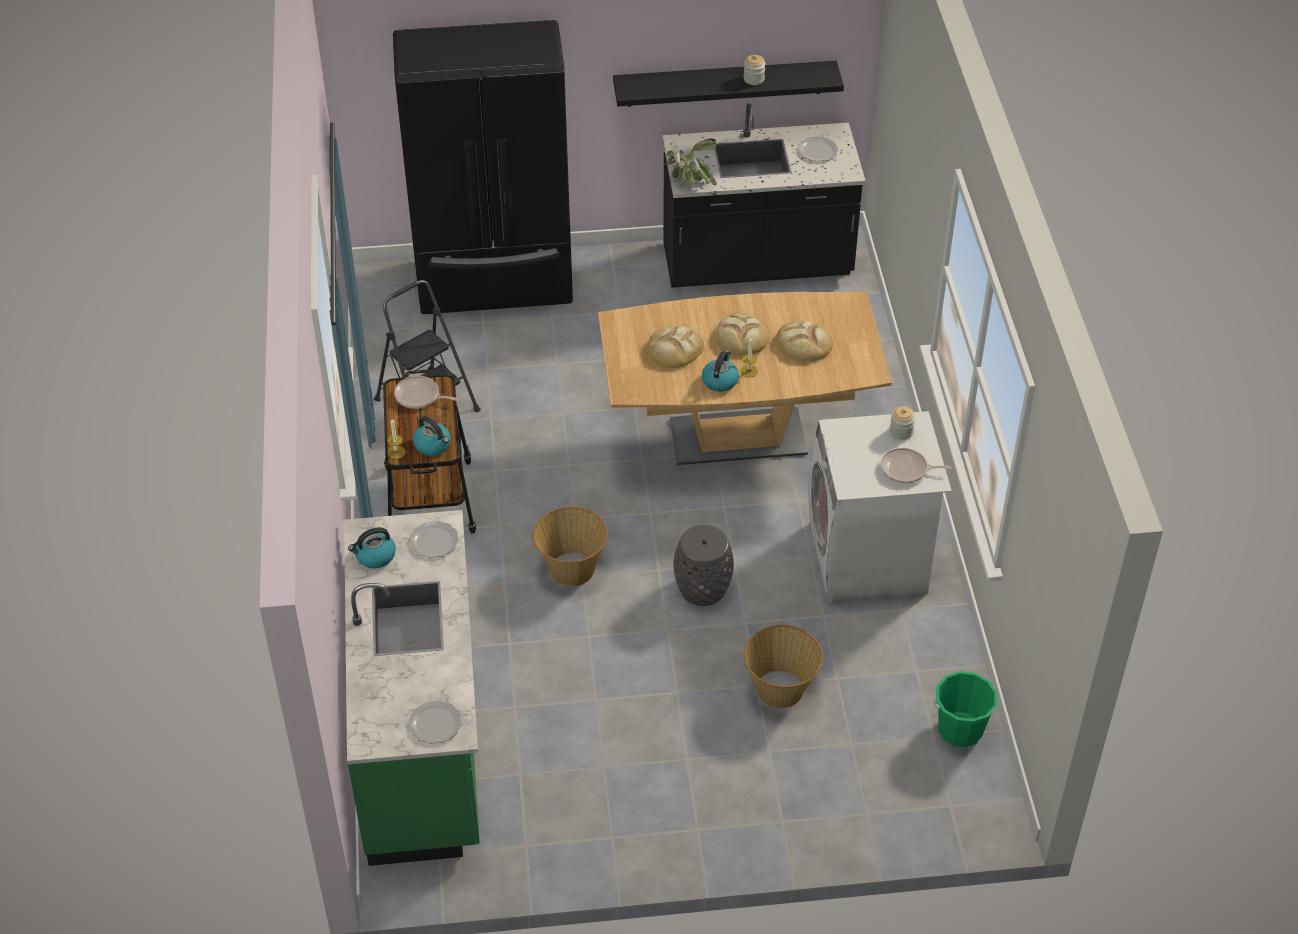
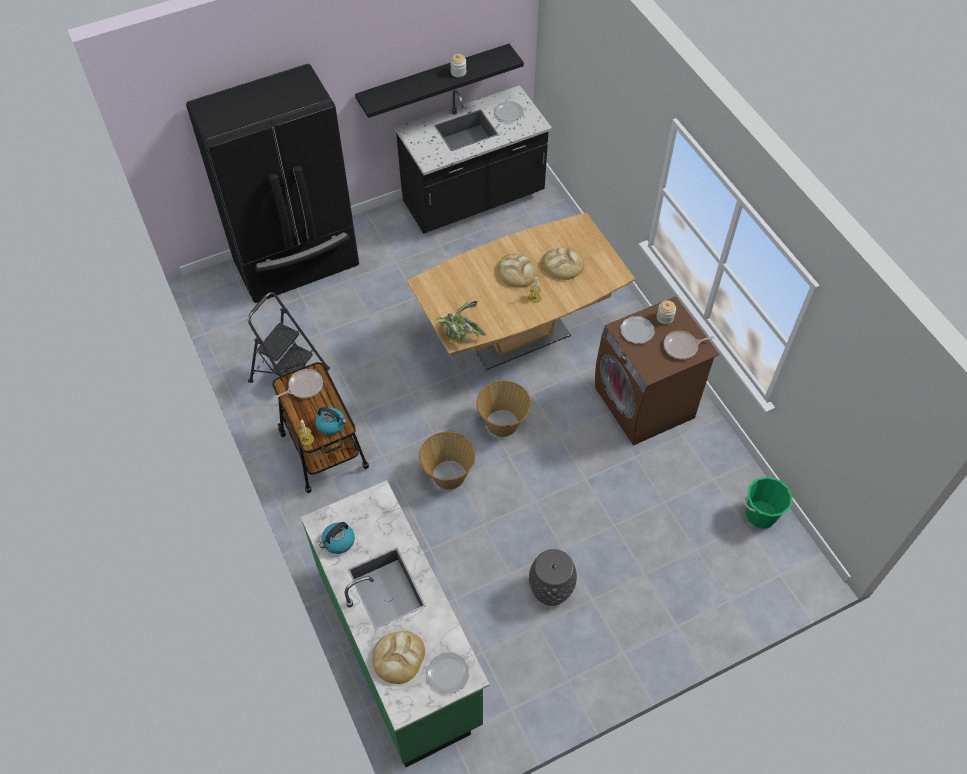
camera: 20 degrees left, 10 degrees up
(419, 396) = (304, 386): frying pan -> frying pan turned 150 degrees clockwise
(434, 540) = (377, 513): plate -> plate (636, 330)
(674, 349) = (475, 295): bread -> bread (398, 657)
(688, 181) = (429, 159): potted plant -> potted plant (459, 334)
(702, 589) = (545, 462): grey stool -> grey stool (550, 589)
(720, 380) = (518, 311): kettle -> none
(780, 689) = (631, 523): basket -> basket (503, 423)
(870, 559) = (646, 403): white washing machine -> brown washing machine

